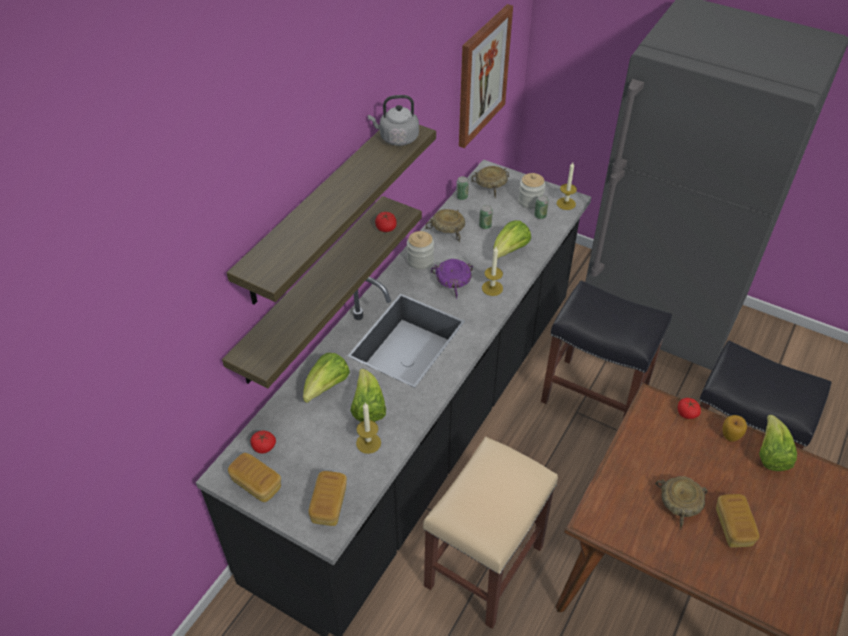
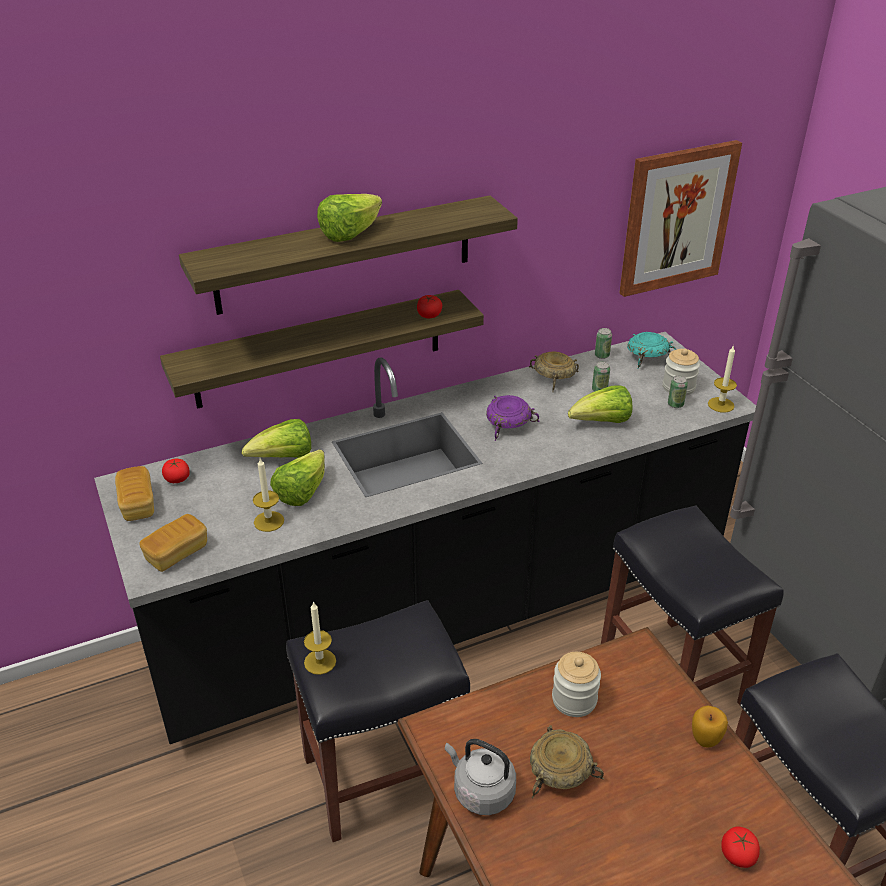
camera: 35 degrees right, 10 degrees down
(397, 138) = (467, 211): grey kettle -> grey kettle (481, 791)
(420, 260) = (494, 393): jar -> jar (574, 699)
(484, 564) = (384, 774): beige stool -> black stool
(492, 186) = (647, 358): beige bowl -> turquoise bowl
(492, 288) = (545, 447): candle -> candle (320, 662)
(687, 413) = (671, 685): tomato -> tomato (737, 854)
(733, 527) = (603, 836): bread -> none
(771, 454) = (743, 790): lettuce -> lettuce (350, 234)

